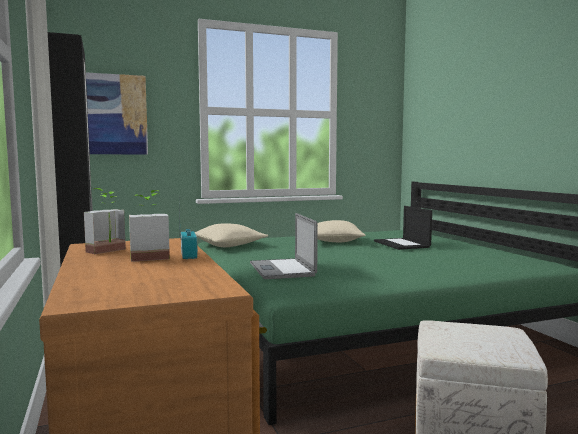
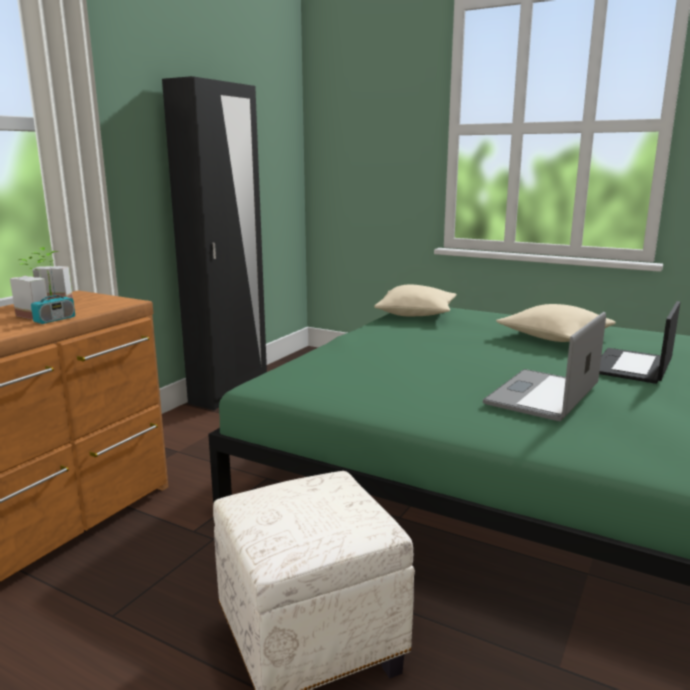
camera: 50 degrees right, 10 degrees up
(116, 114) = (356, 141): picture -> none
(281, 269) = (355, 357): laptop -> laptop (542, 395)

